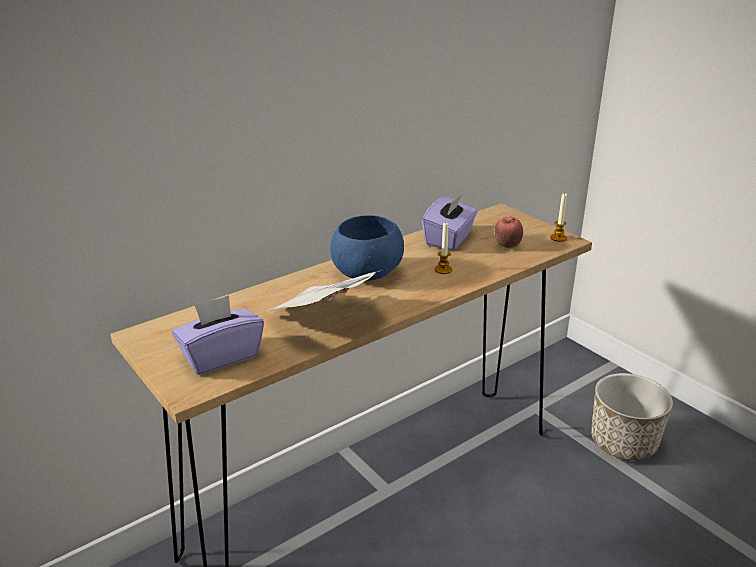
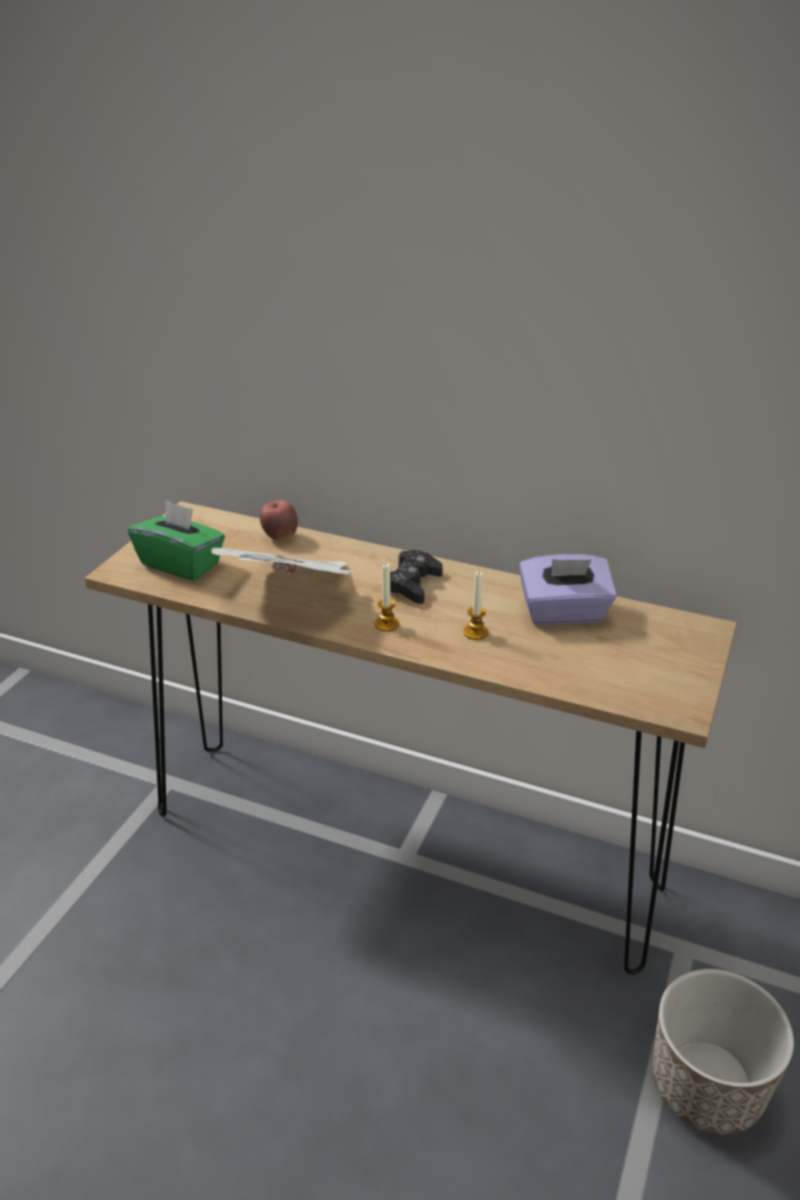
camera: 60 degrees right, 5 degrees up
(221, 356) = (181, 564): purple tissue box -> green tissue box
(365, 273) = (412, 584): blue bowl -> black game controller
(507, 246) = (599, 663): apple -> apple (280, 537)
(558, 238) = (679, 701): candle -> candle (386, 624)

